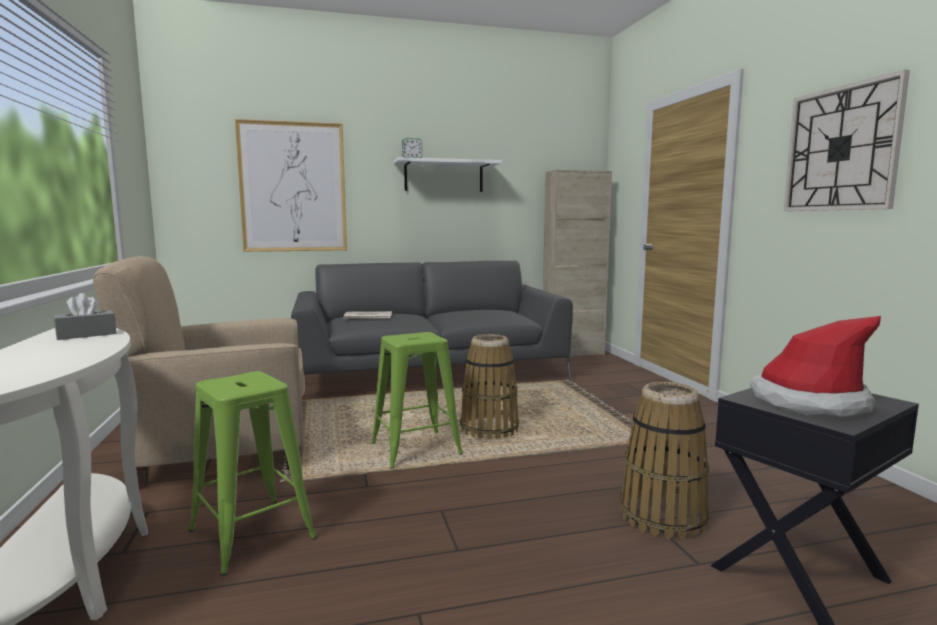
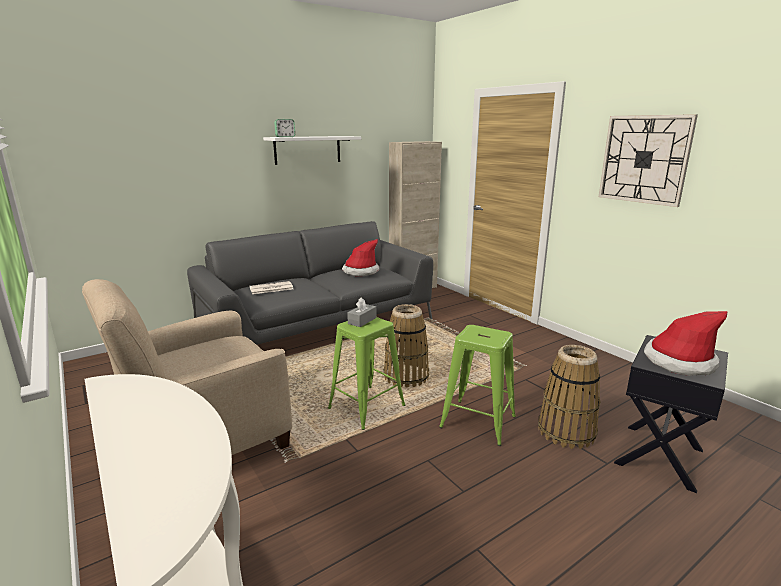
camera: 20 degrees left, 10 degrees up
(86, 334) = (143, 393): grey tissue box -> grey tissue box (362, 320)
(252, 534) = (306, 518): green stool -> green stool (478, 422)
(293, 187) = (170, 167): picture -> none
(481, 311) = (360, 271): none -> hat

